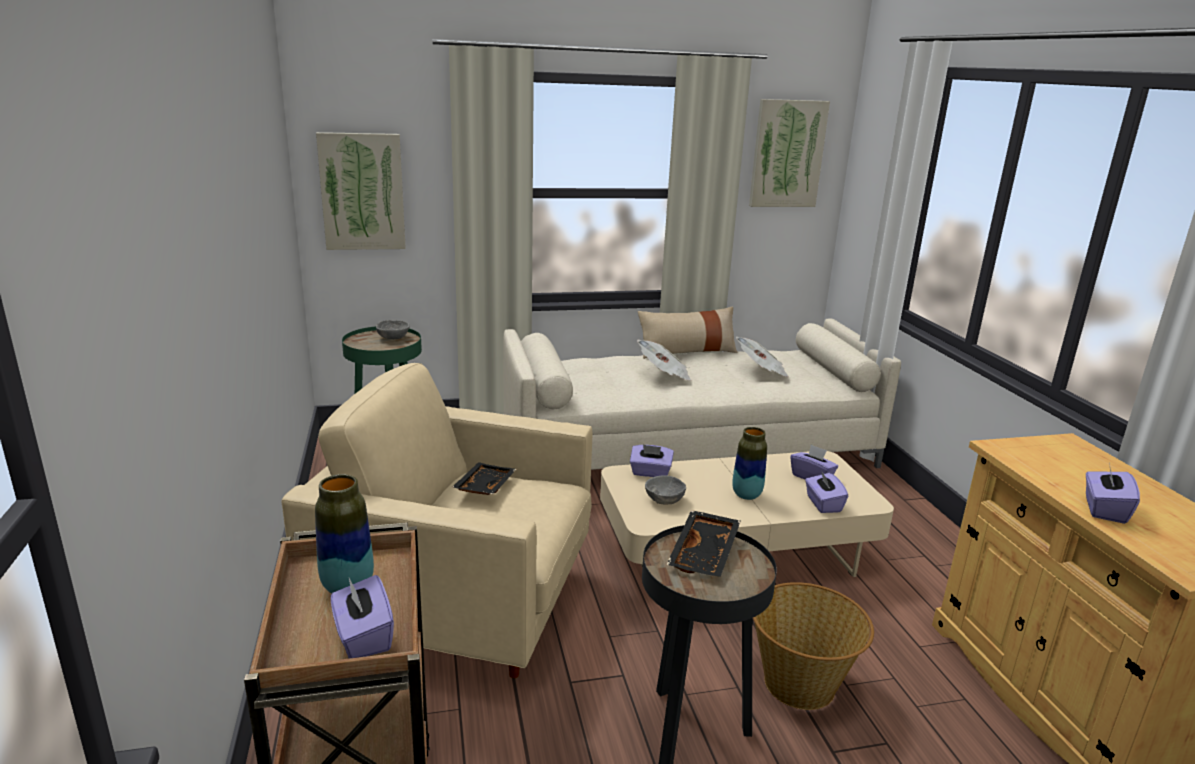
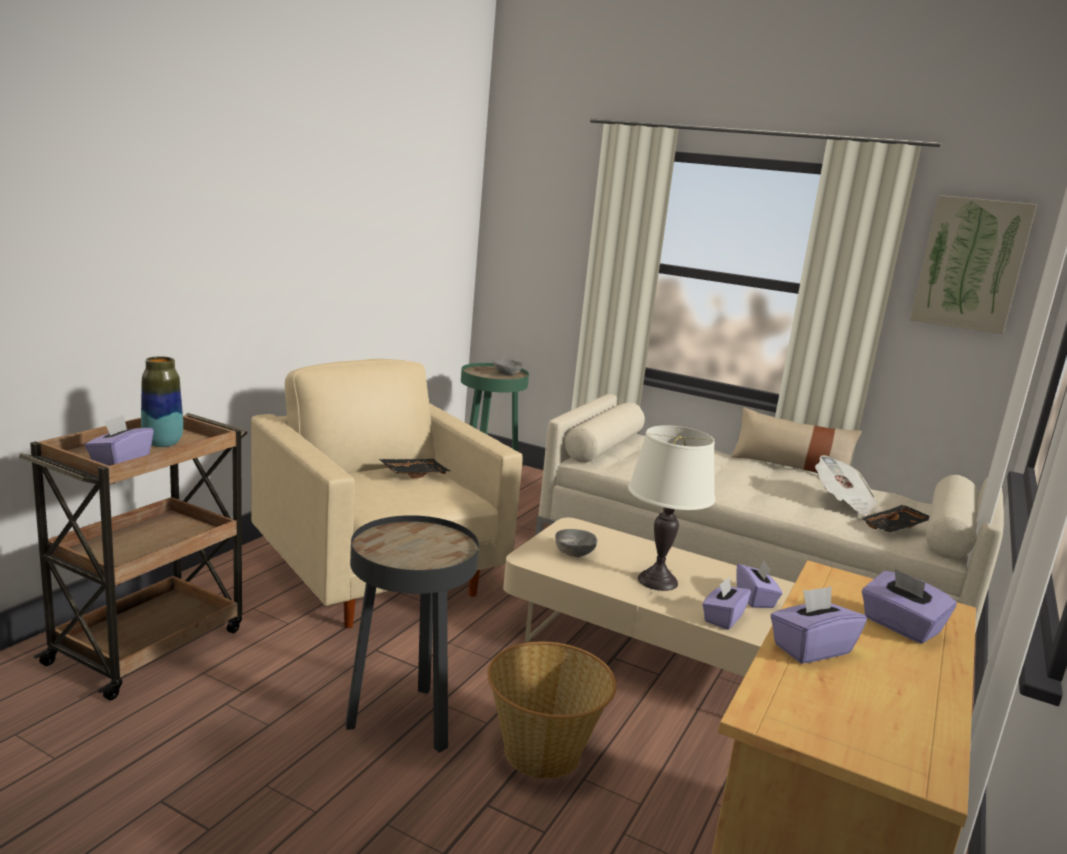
camera: 40 degrees right, 5 degrees down
(362, 192) = (525, 248): picture -> none
(650, 473) = (600, 534): purple tissue box -> purple tissue box (900, 626)
(664, 374) = (726, 472): newspaper -> none
(705, 554) = (429, 541): black tray -> black tray (895, 527)
(746, 495) = (657, 581): vase -> white table lamp

